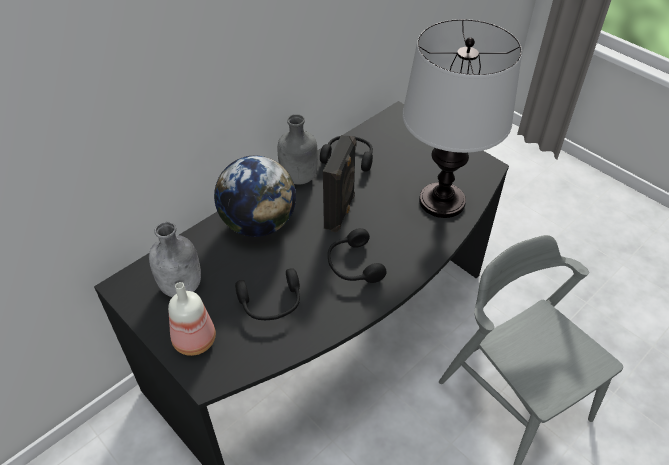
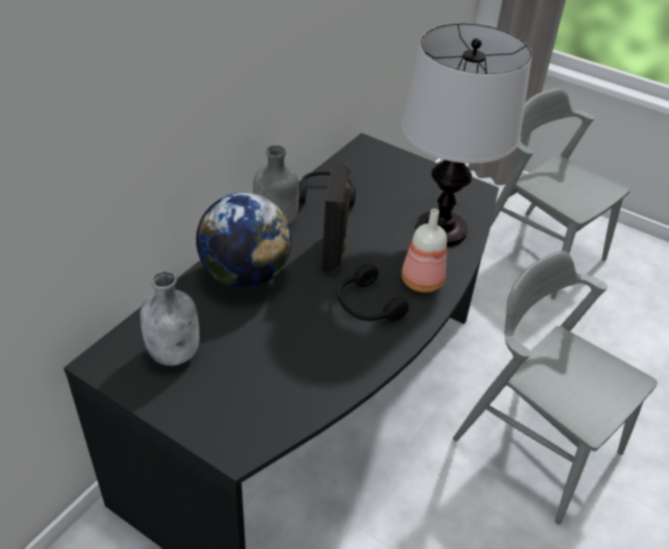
camera: 15 degrees left, 5 degrees down
(193, 341) = (208, 411): bottle -> bottle (421, 282)
(271, 304) = (287, 358): black headphones -> none
(565, 220) = (539, 253): none -> grey chair

